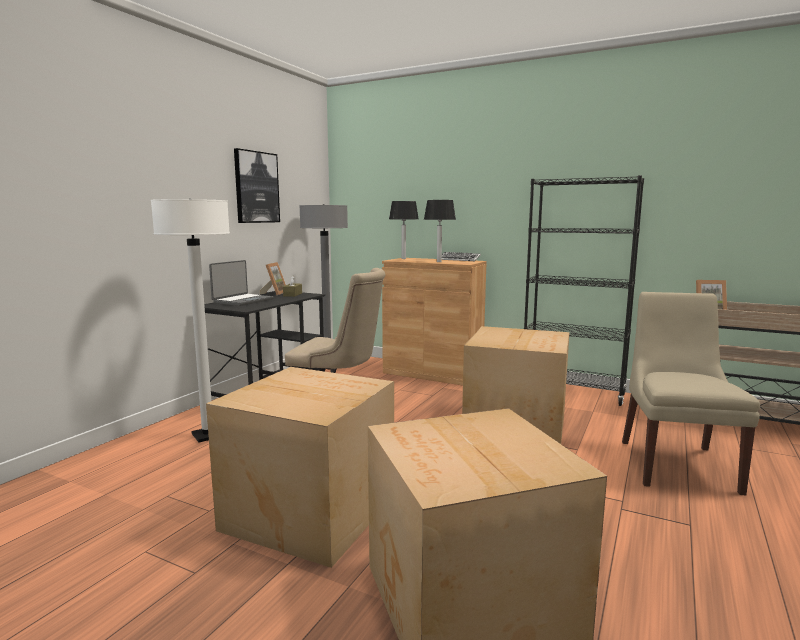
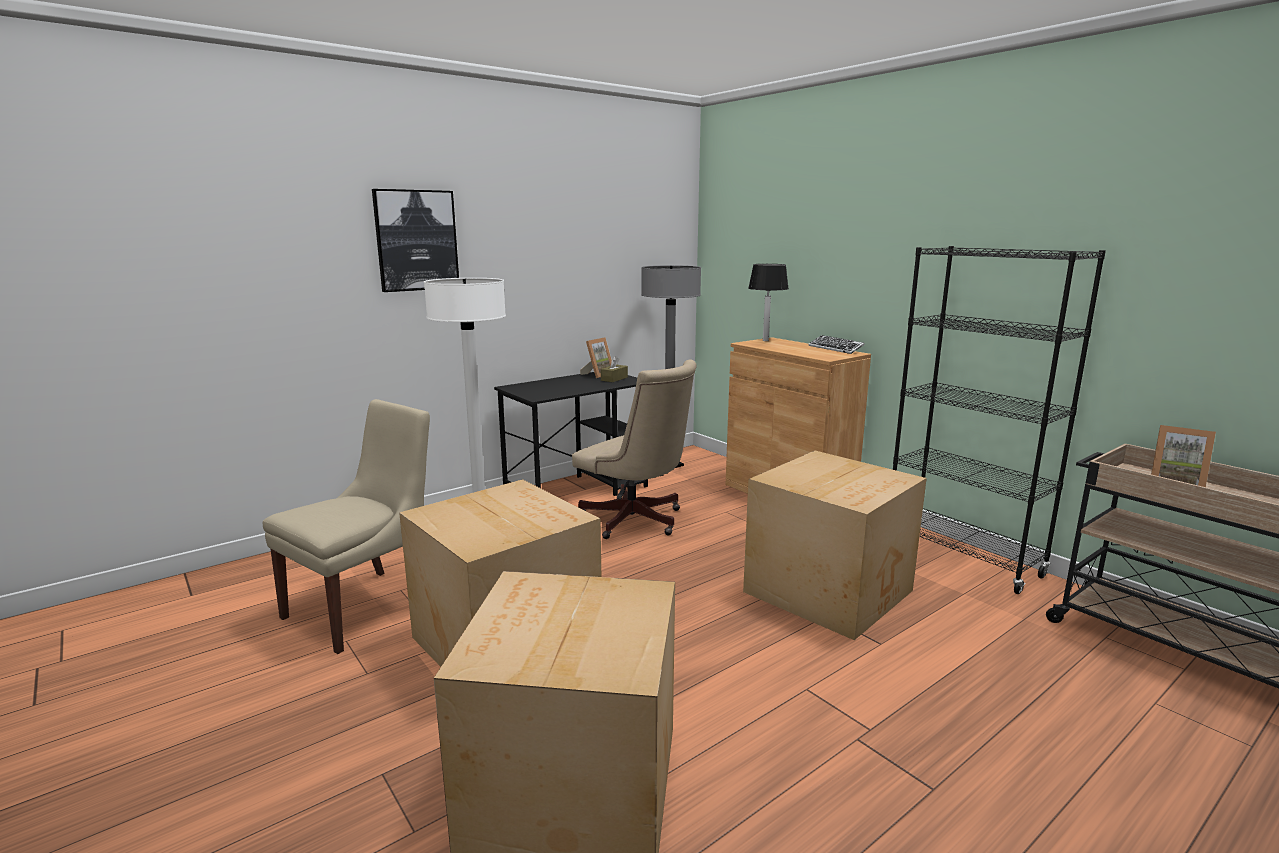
camera: 25 degrees right, 5 degrees up
(242, 301) = (549, 384): laptop -> none
(256, 187) = (585, 247): picture -> picture (416, 240)
(438, 262) = (798, 351): table lamp -> none
(676, 464) = (1010, 701): beige chair -> beige chair (367, 607)

